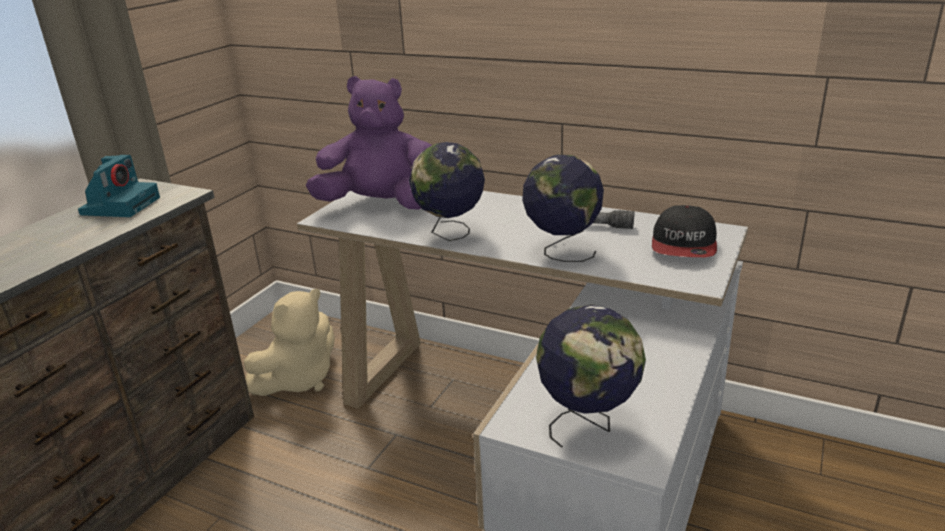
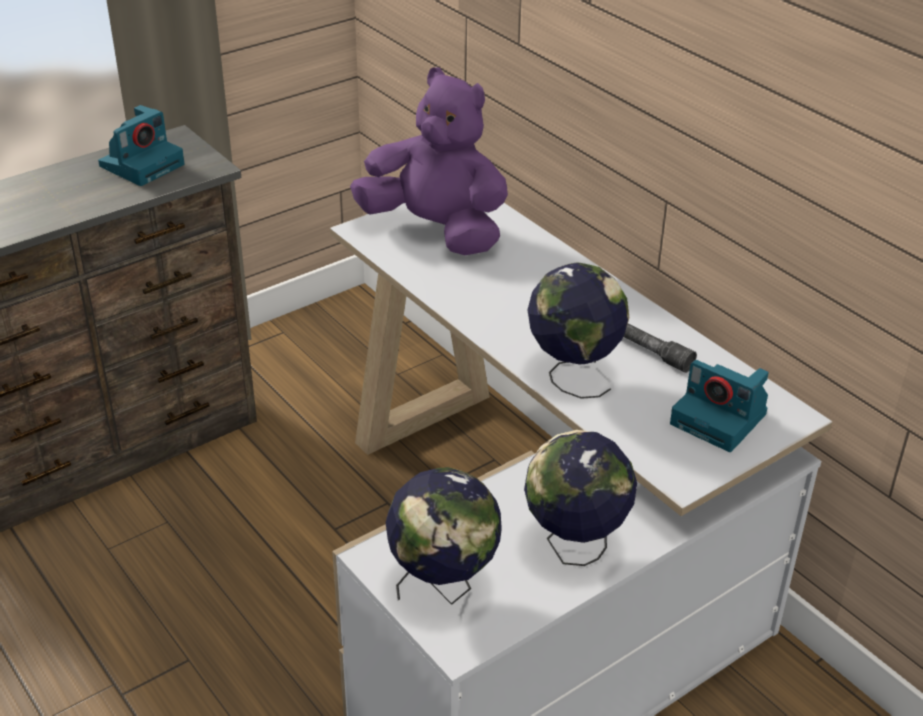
camera: 25 degrees right, 10 degrees up
(299, 379) = (327, 393): beige plush toy -> none
(450, 233) = (475, 303): globe -> globe (574, 547)
(684, 245) = (720, 419): cap -> camera

